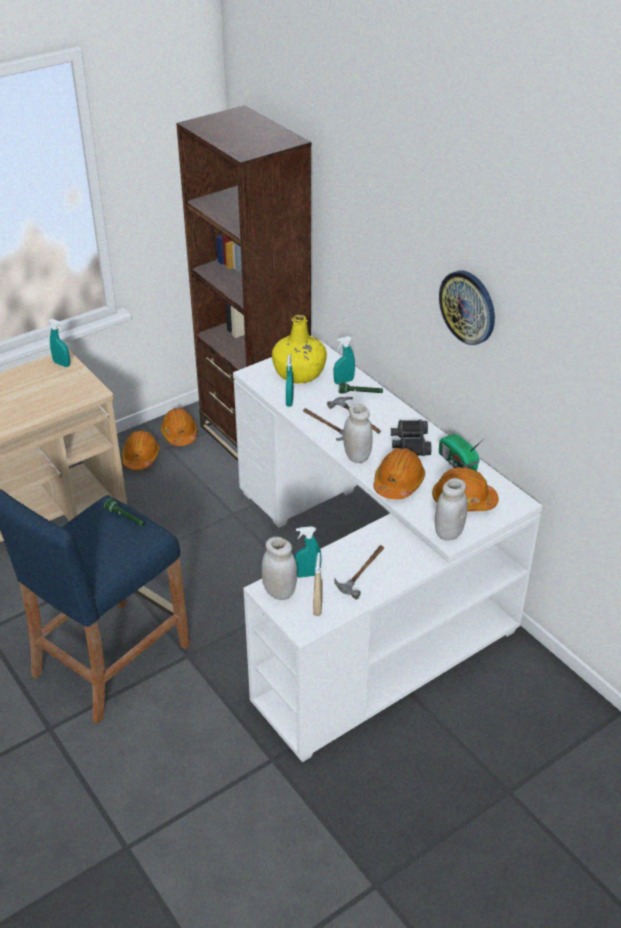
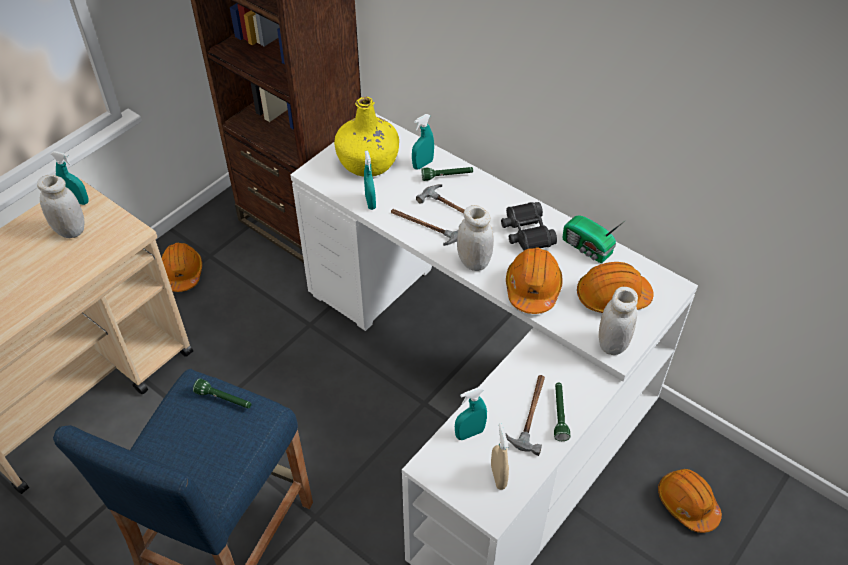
camera: 15 degrees left, 10 degrees up
(179, 434) = (218, 235): orange hard hat -> orange hard hat (687, 504)
(279, 592) = (446, 465): white jar -> white jar (70, 230)
(385, 576) = (559, 414): none -> green flashlight
(468, 307) = (593, 71): wall clock -> none

